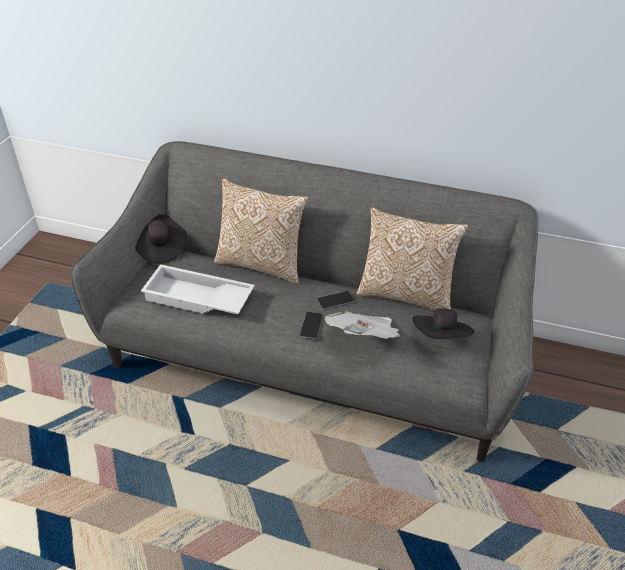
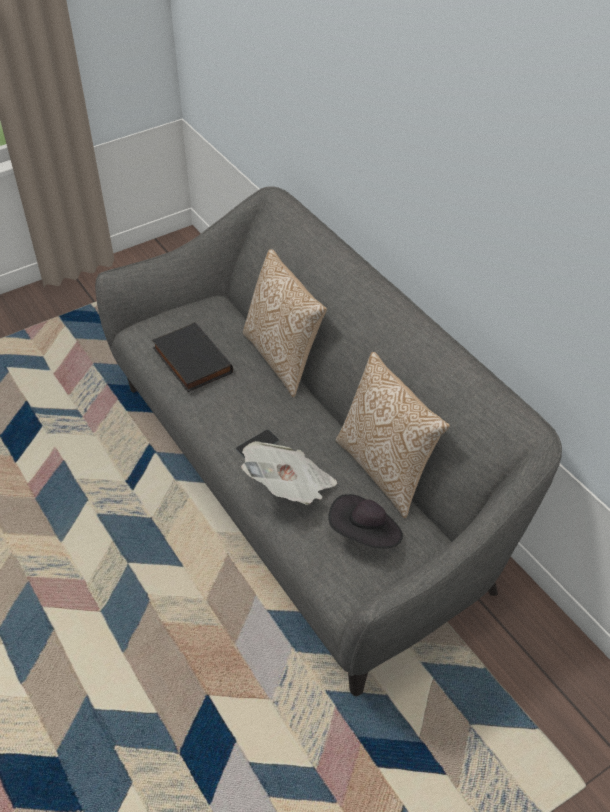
camera: 40 degrees right, 5 degrees up
(160, 248) = (212, 294): black hat -> none
(197, 299) = (190, 361): white tray -> black book
(335, 300) = (307, 434): phone -> none

